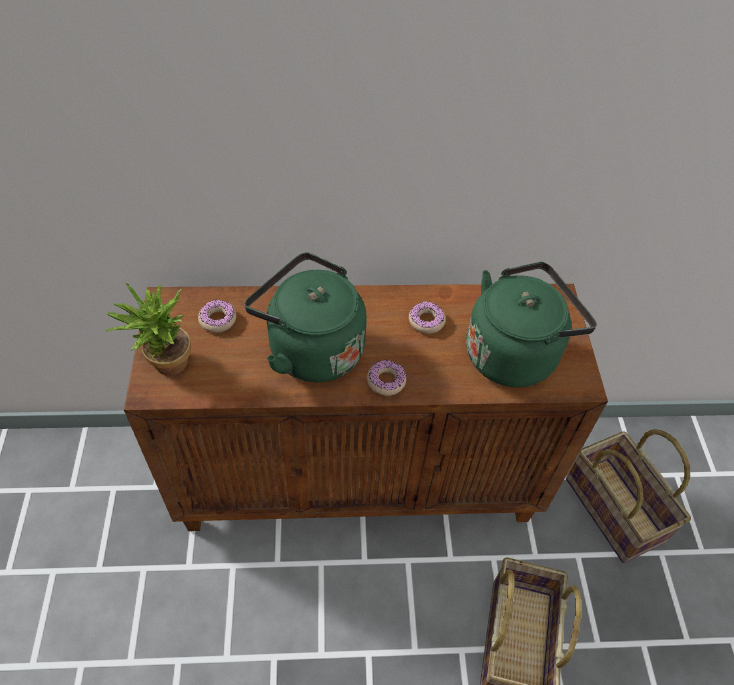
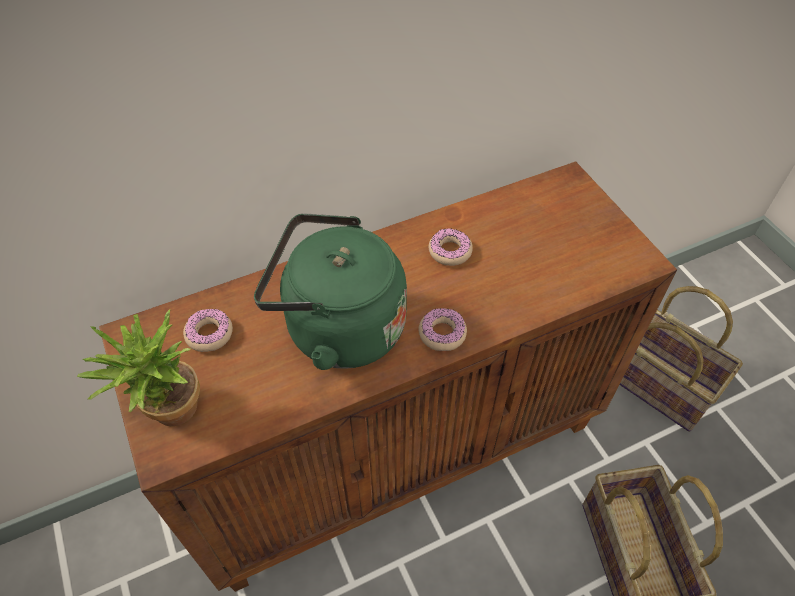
camera: 20 degrees left, 0 degrees up
(515, 352) = (559, 252): green kettle -> none

